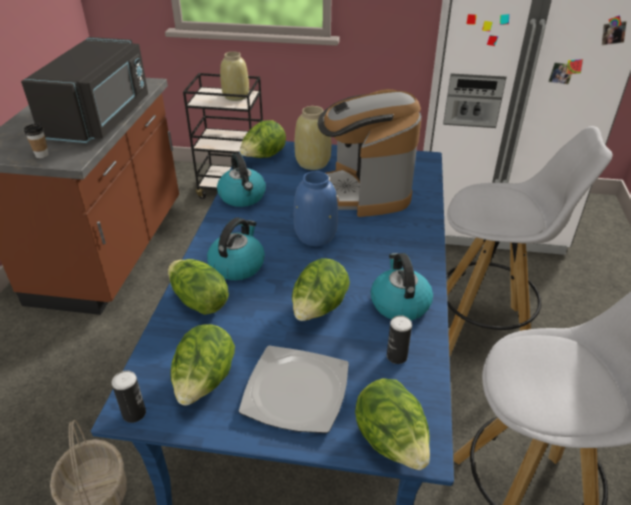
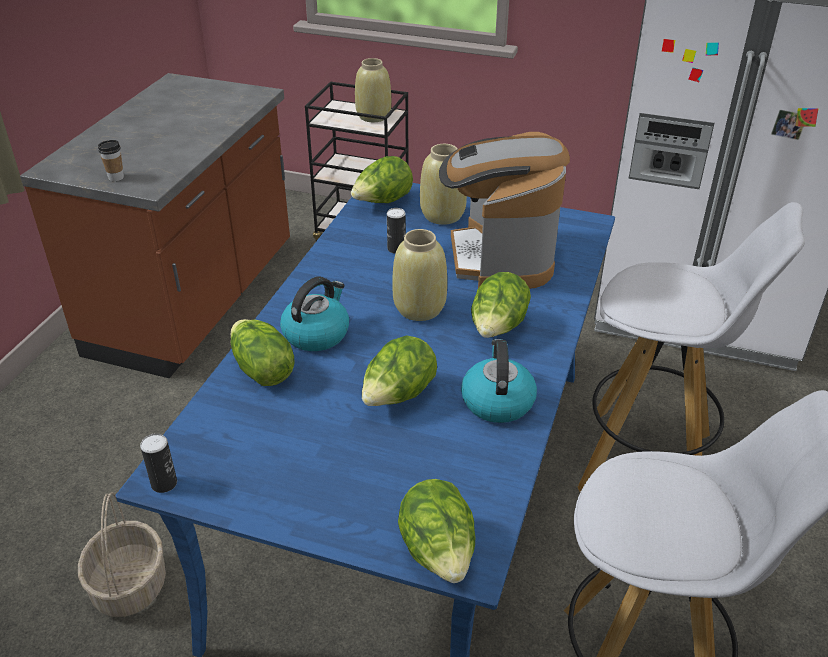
camera: 10 degrees right, 0 degrees up
(101, 118) = (193, 136): black microwave -> none
(205, 383) = (247, 462): lettuce -> lettuce (498, 329)
(243, 197) = (344, 251): kettle -> none
(296, 392) = (346, 485): plate -> none
(315, 236) = (419, 309): blue vase -> beige vase
(396, 356) = (474, 461): can -> can (396, 249)

